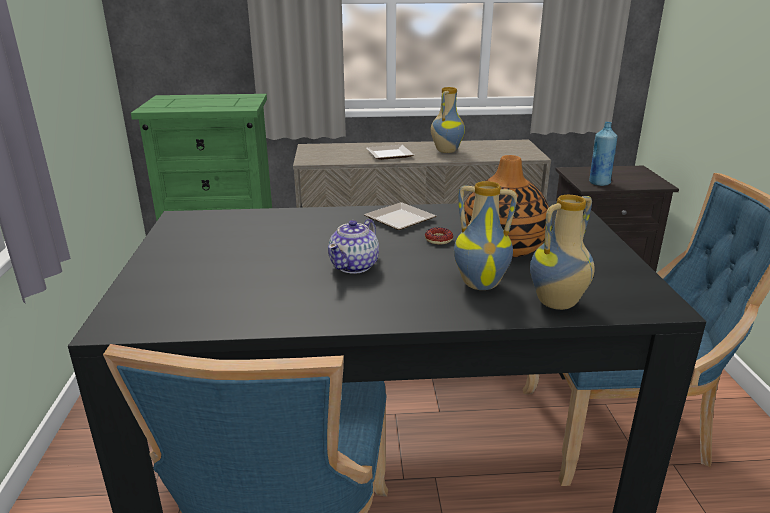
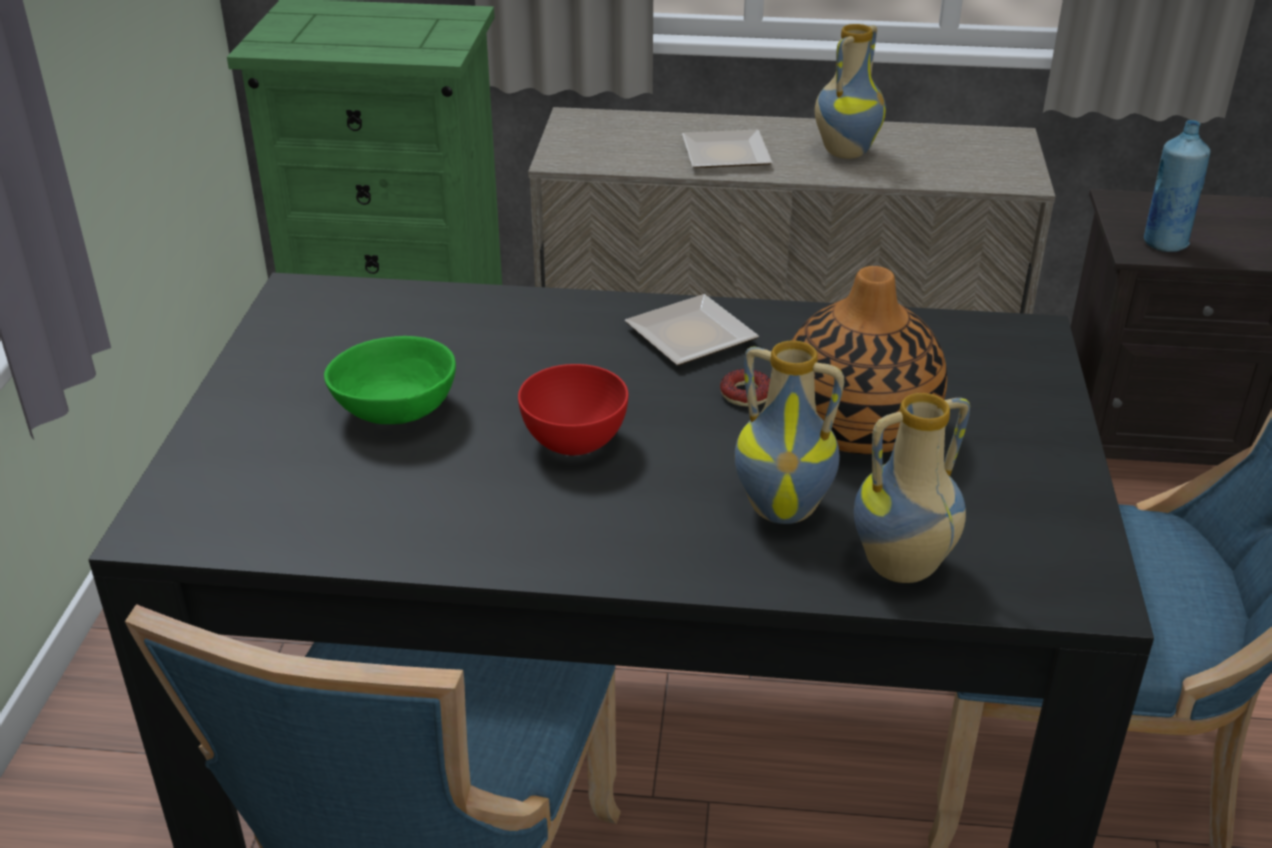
camera: 10 degrees right, 10 degrees up
(249, 261) = (398, 410): none -> green bowl
(355, 266) = (575, 441): teapot -> red bowl

